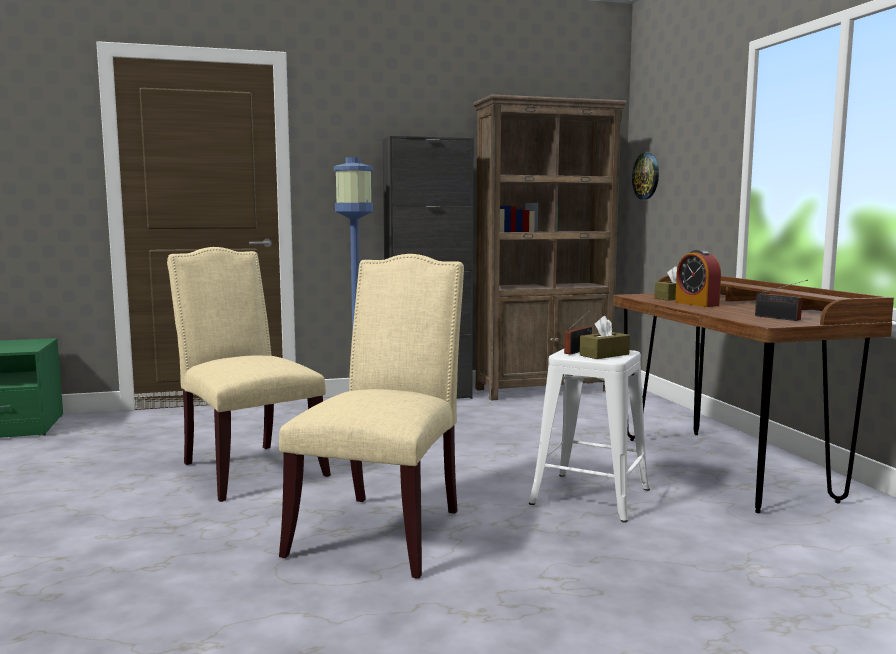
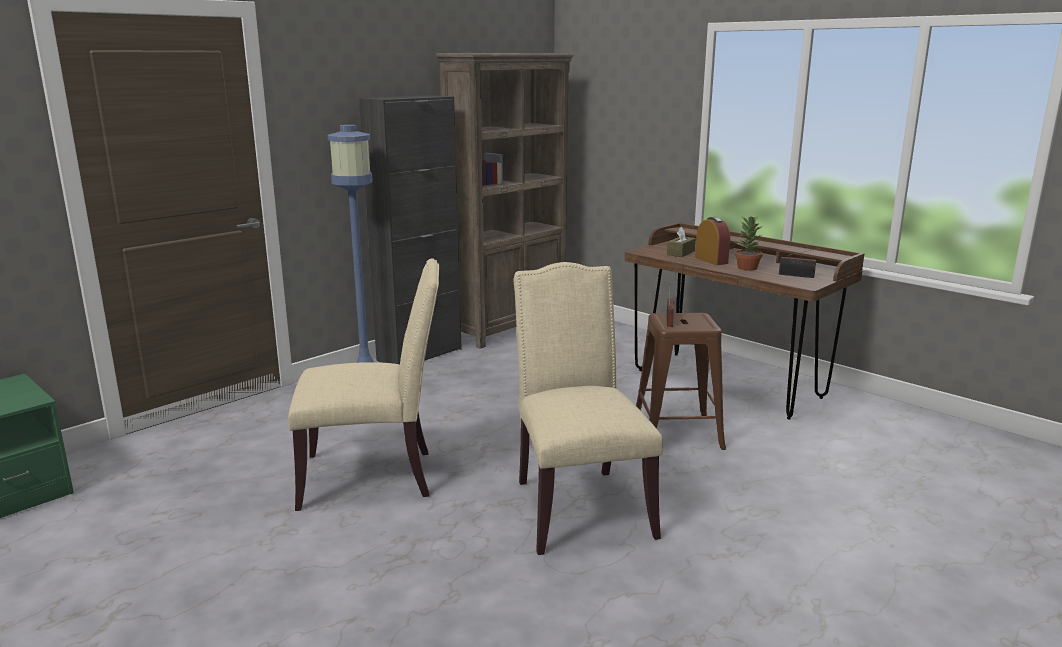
camera: 30 degrees left, 10 degrees up
(247, 469) = (374, 477): beige chair -> beige chair turned 150 degrees clockwise
(591, 496) = (677, 432): white stool -> brown stool
(604, 355) = (695, 323): brown tissue box -> none
(646, 176) = (582, 121): wall clock -> none
(696, 304) = (711, 260): alarm clock -> alarm clock turned 150 degrees counterclockwise
(725, 310) = (746, 268): none -> potted plant

